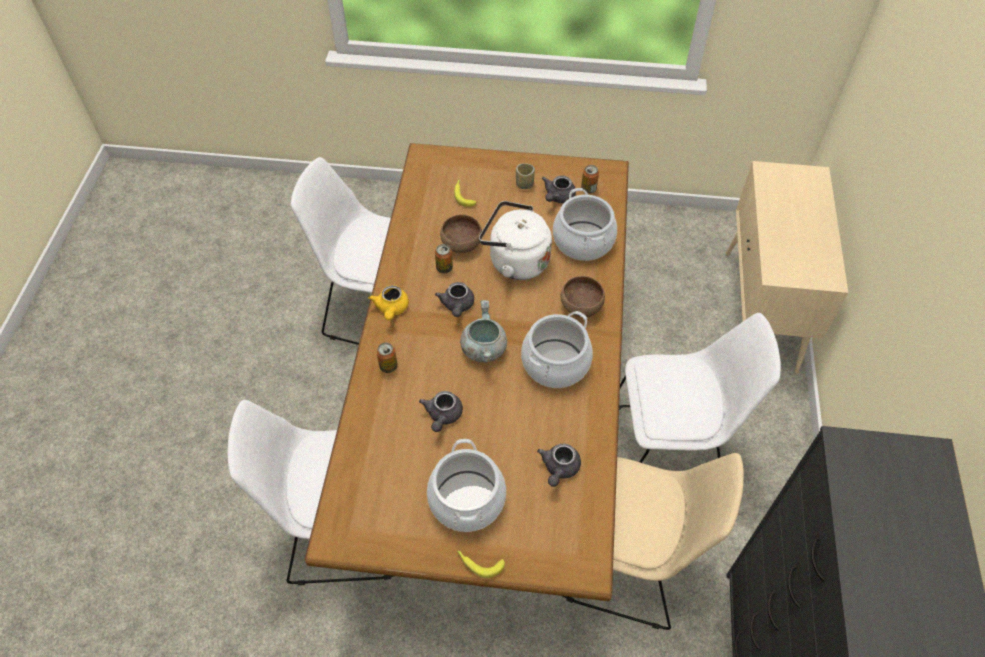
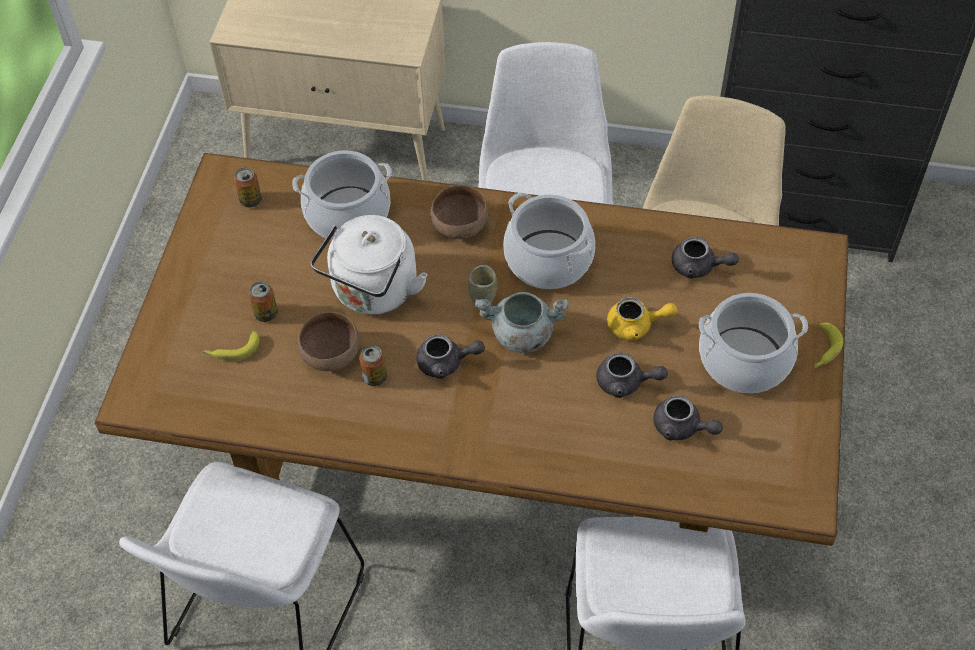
camera: 85 degrees left, 0 degrees up
(388, 366) = (545, 446): can -> can (266, 314)
(391, 309) = (444, 444): yellow teapot -> yellow teapot (636, 326)
(524, 184) = (226, 273): cup -> cup (483, 296)
(557, 197) = (259, 236): grey teapot -> grey teapot (682, 428)

